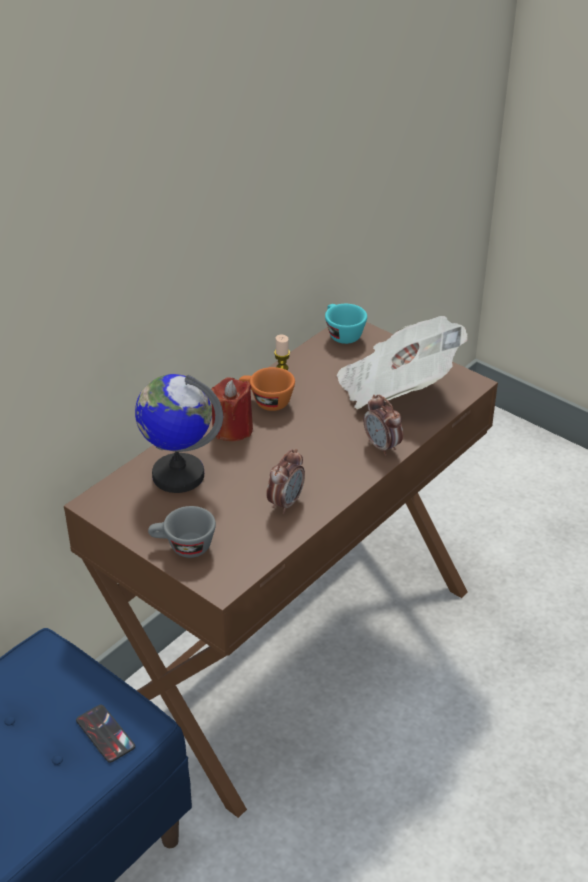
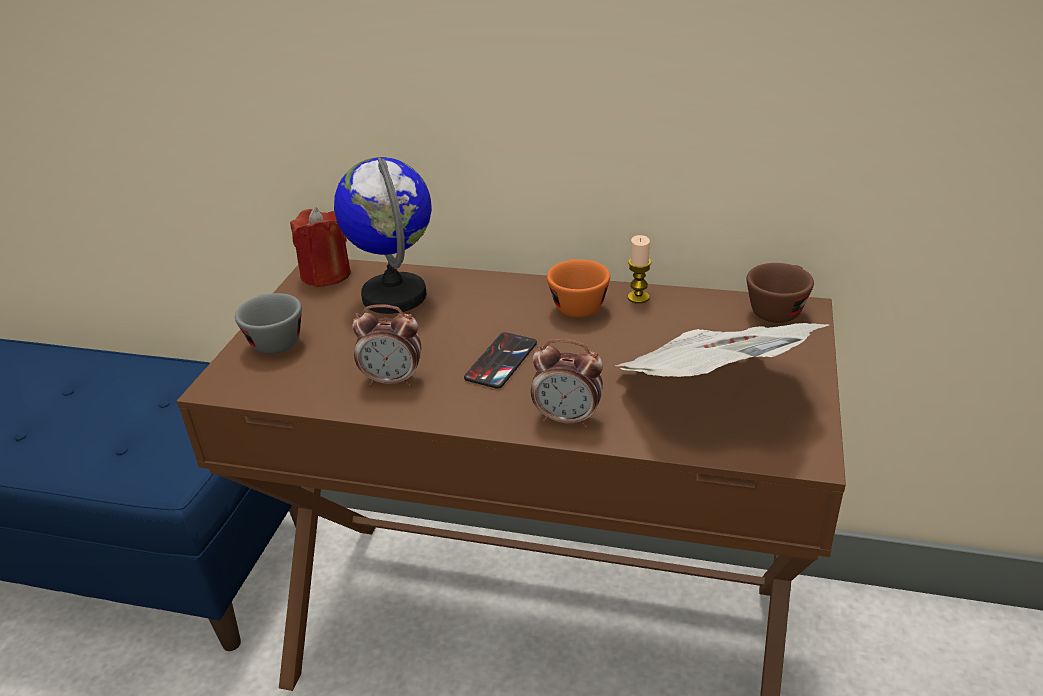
camera: 65 degrees right, 5 degrees down
(105, 734) = (153, 463): phone -> phone (501, 361)
(232, 429) = (503, 300): red candle -> red candle (326, 275)
(341, 334) = (778, 308): turquoise cup -> brown cup
(382, 446) = (567, 419): alarm clock -> alarm clock turned 105 degrees counterclockwise

